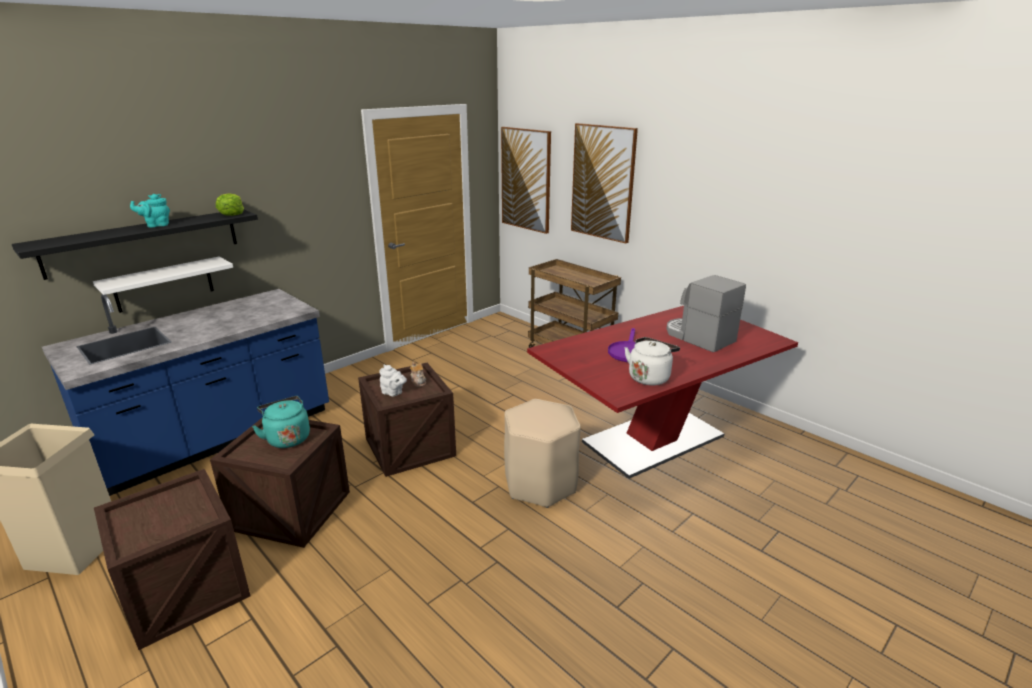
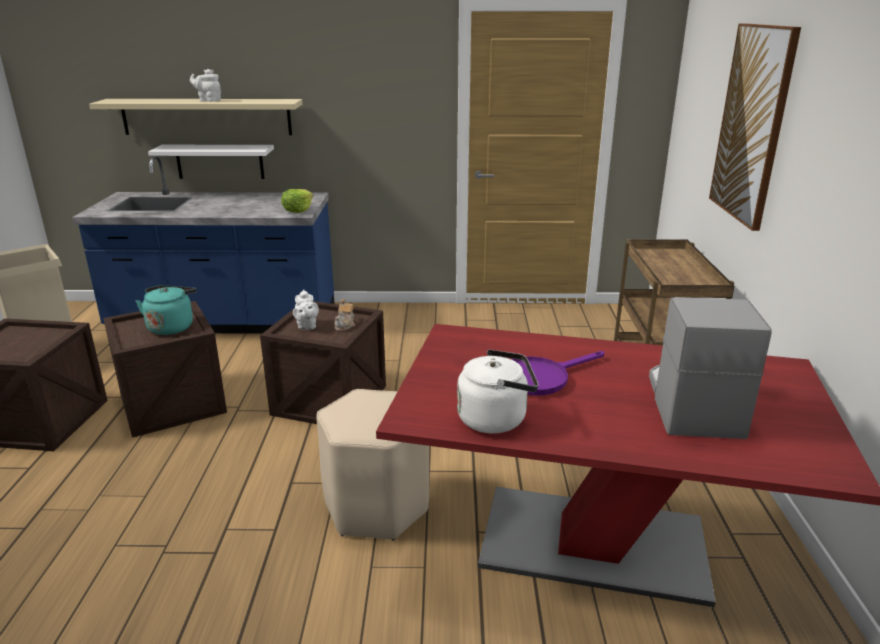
camera: 45 degrees right, 0 degrees up
(144, 242) = (206, 117): black shelf -> beige shelf
(156, 225) = (208, 100): turquoise teapot -> white teapot
(232, 214) = (279, 101): lettuce -> lettuce (298, 210)
(526, 179) = (691, 115): picture -> none

